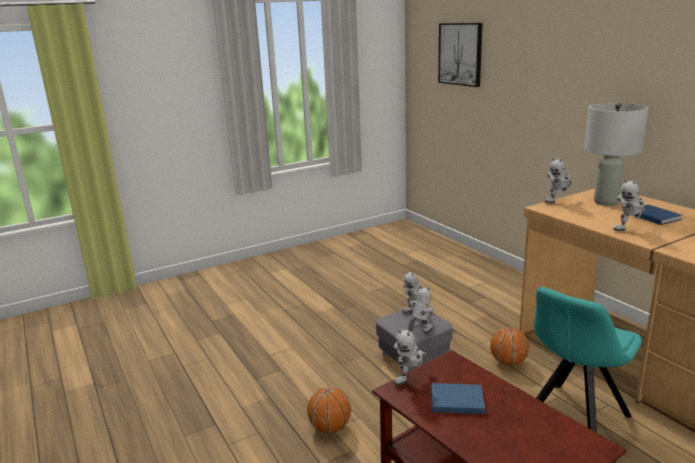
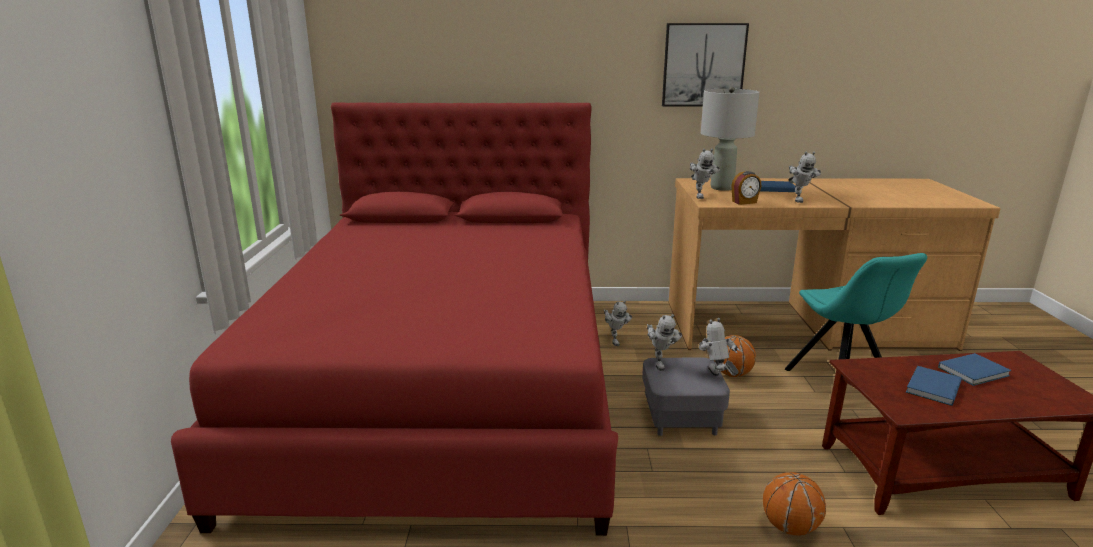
camera: 60 degrees left, 0 degrees up
(357, 277) = (447, 384): none -> red bed
(411, 379) = (883, 397): toy robot -> toy robot (615, 340)
(460, 54) = (439, 50): picture -> picture (703, 65)
(523, 421) = (975, 372): none -> blue book
(572, 215) = (744, 202): none -> alarm clock

